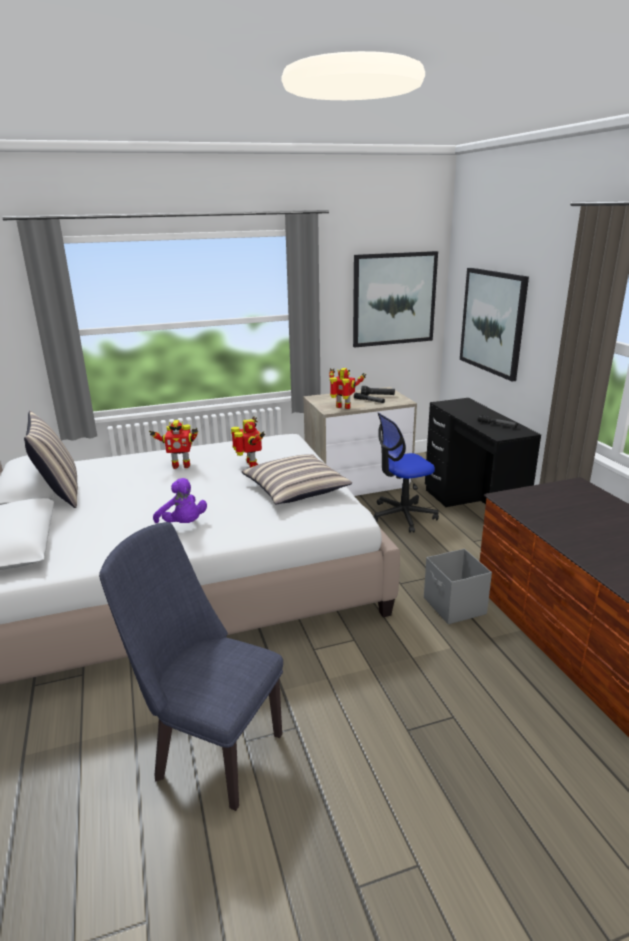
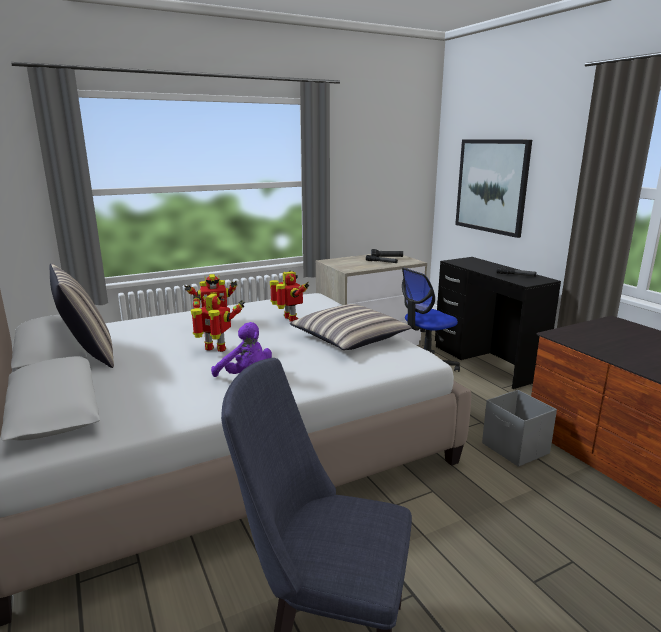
camera: 10 degrees left, 5 degrees down
(343, 407) = (360, 267): toy robot -> toy robot (215, 350)
(394, 299) = (393, 170): picture -> none

